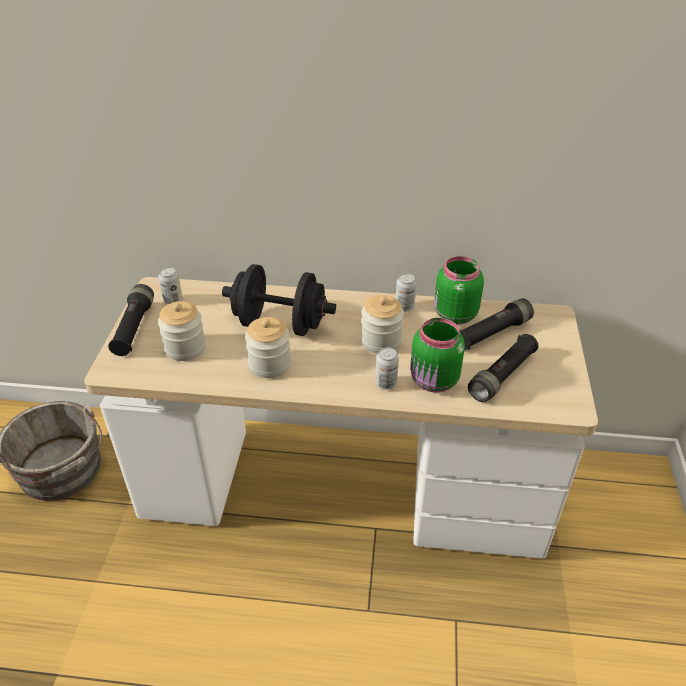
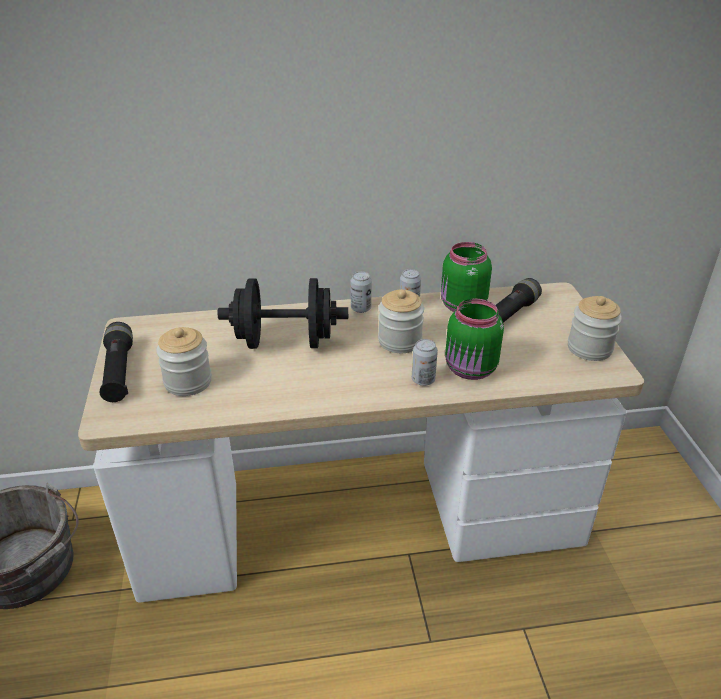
camera: 15 degrees left, 5 degrees down
(173, 300) = (154, 336): can -> can (361, 308)
(269, 364) = (291, 382): jar -> jar (589, 348)
(502, 376) = (535, 353): black flashlight -> none

